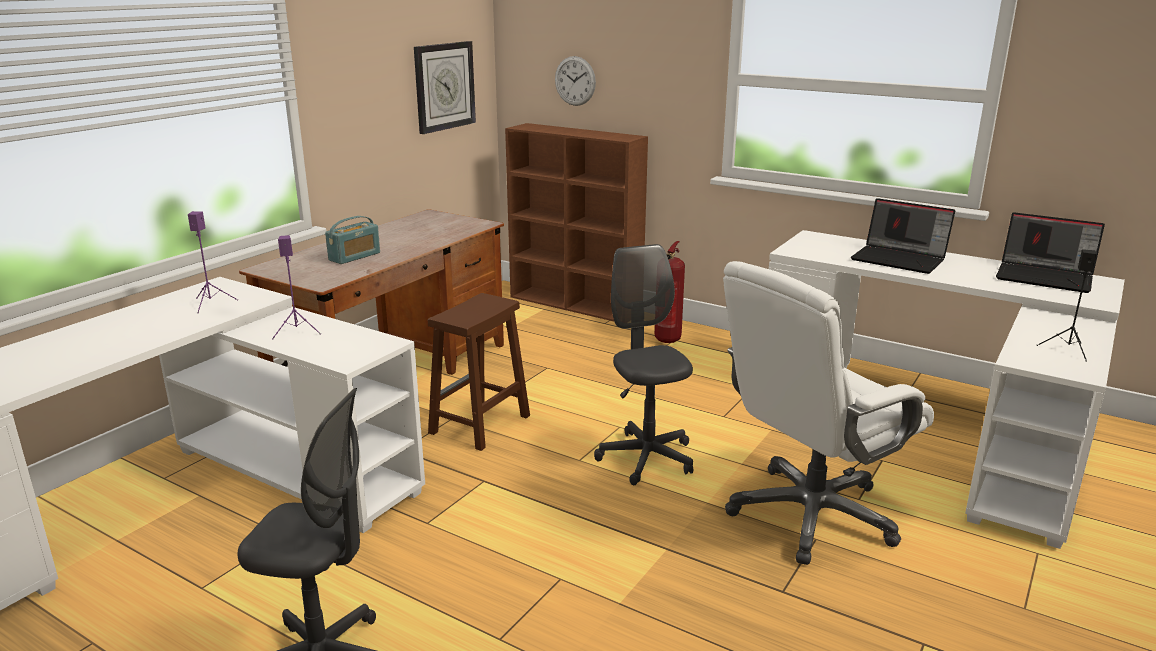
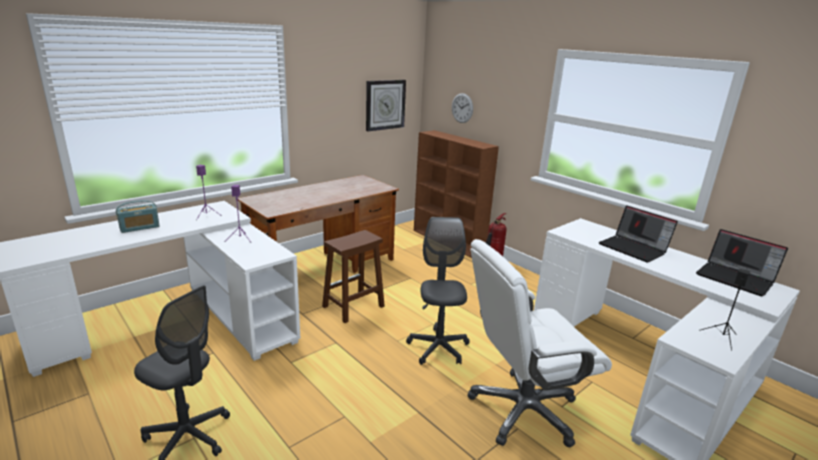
camera: 15 degrees right, 0 degrees up
(354, 256) = (301, 198): radio -> radio (139, 227)

